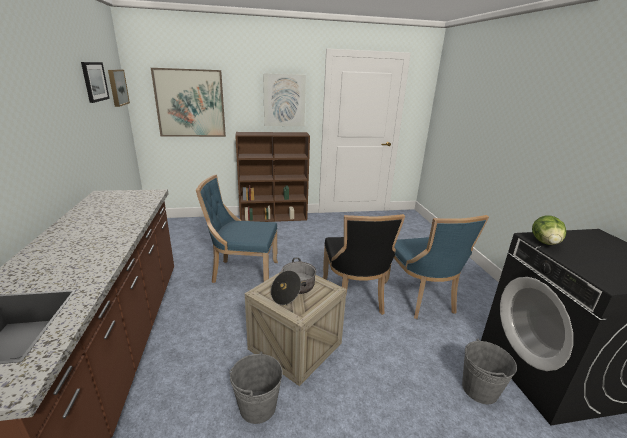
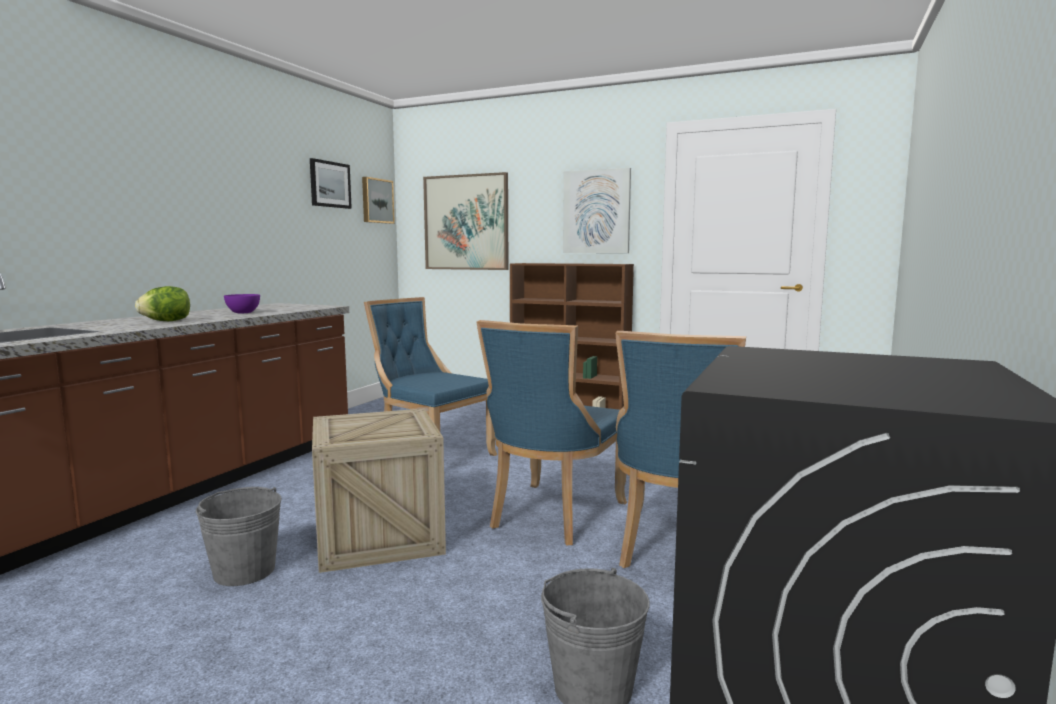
camera: 35 degrees right, 15 degrees down
(115, 218) = (243, 313): none -> purple bowl
(293, 290) = (372, 424): cooking pot -> none
(354, 297) = (552, 516): black chair -> blue chair
(545, 243) = (755, 354): lettuce -> lettuce (166, 321)

